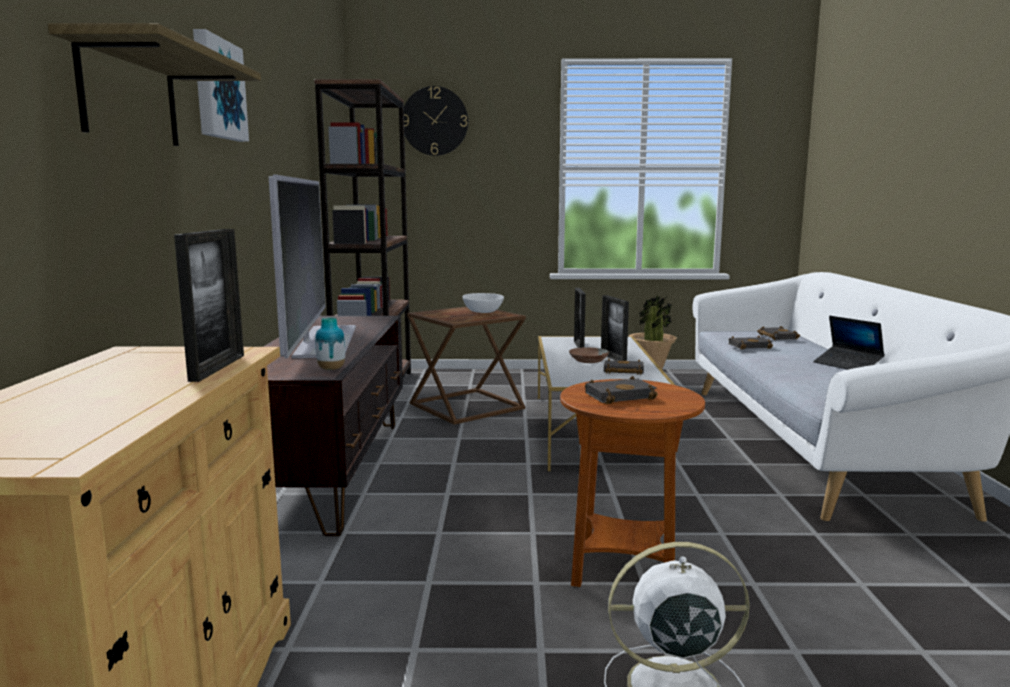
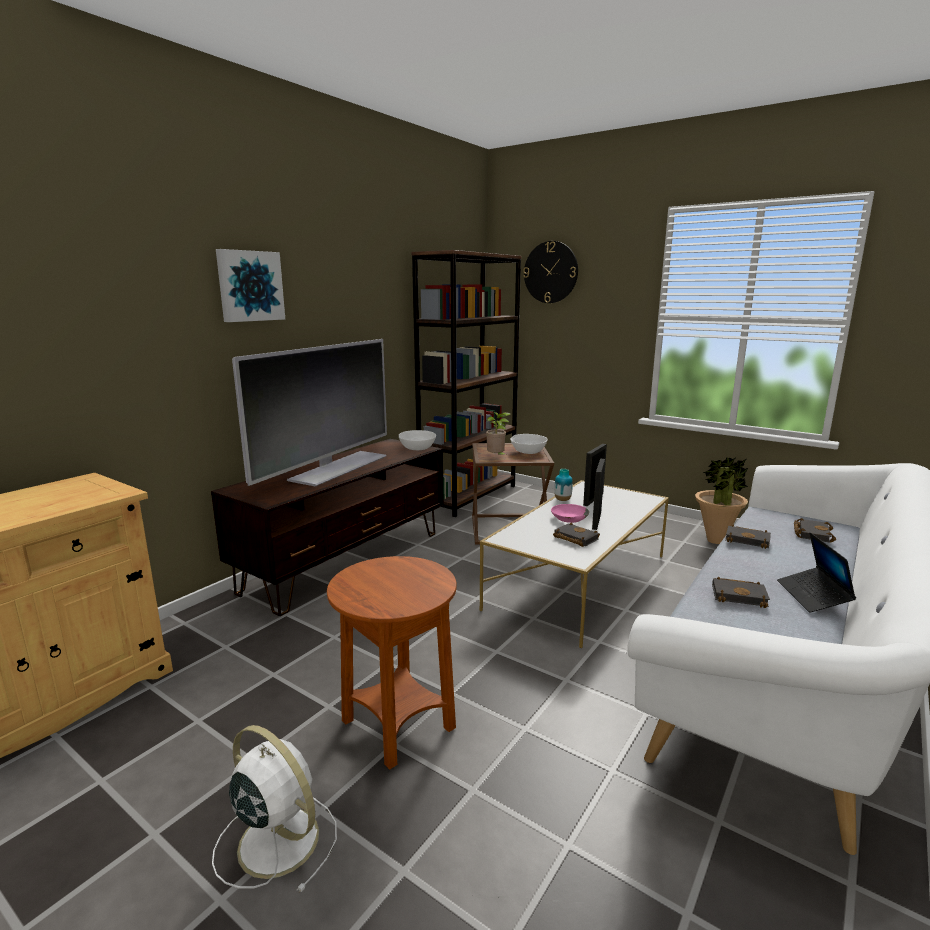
camera: 35 degrees right, 5 degrees up
(130, 96) = (126, 311): shelf -> none
(218, 367) = (69, 506): picture frame -> none
(331, 369) = (283, 497): vase -> vase (562, 500)
(374, 318) = (418, 448): none -> white bowl
(463, 318) = (497, 457): none -> potted plant
(588, 360) = (568, 518): brown bowl -> pink bowl
(620, 395) = (386, 580): black book -> black book (740, 596)

